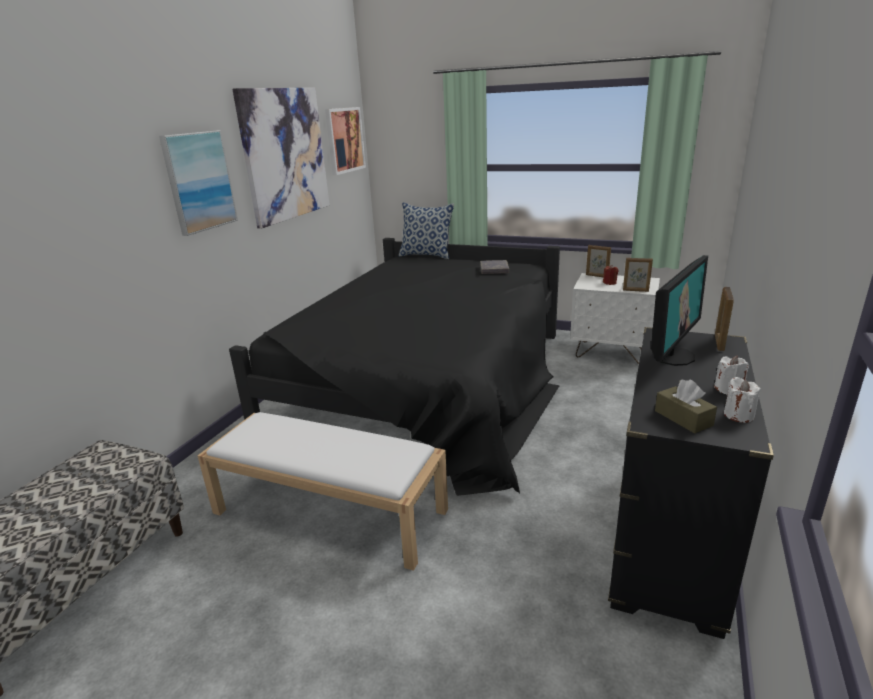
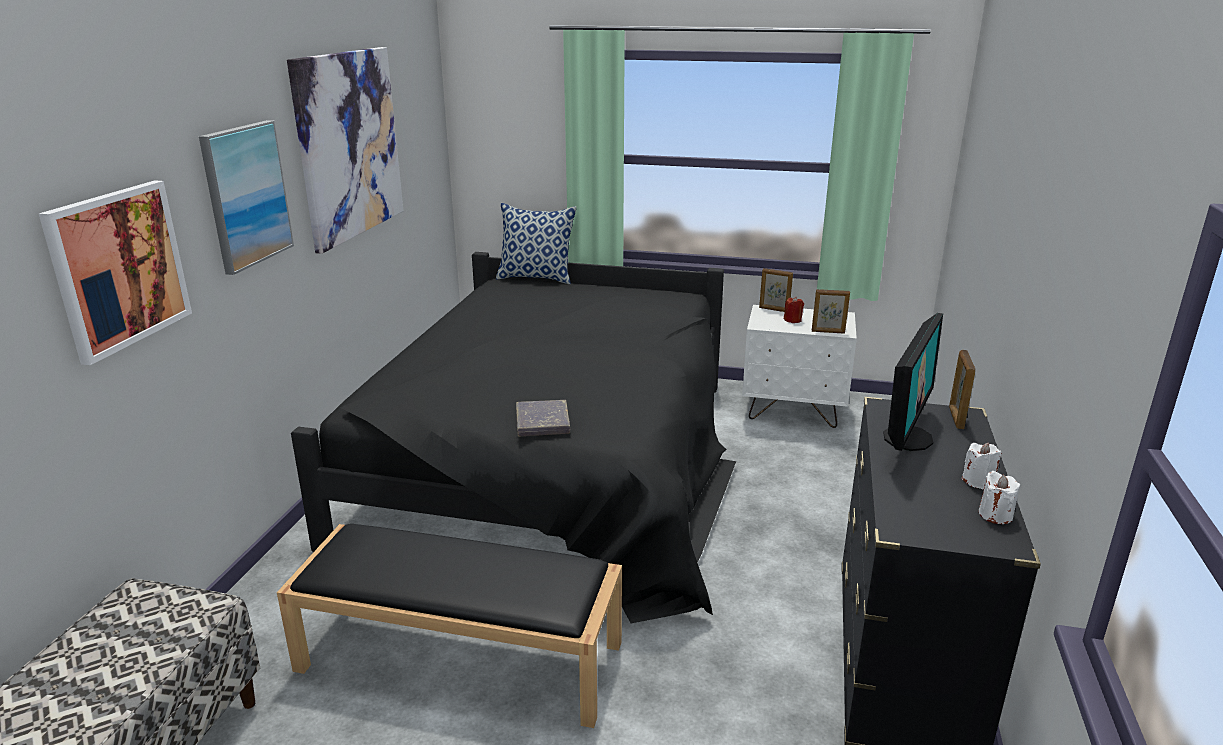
camera: 10 degrees left, 0 degrees up
(331, 511) = (463, 656): white bench -> black bench
(344, 140) = (420, 116): picture -> picture (119, 268)
(494, 269) = (640, 303): grey book -> grey book (542, 422)
(683, 418) = (935, 521): brown tissue box -> none

